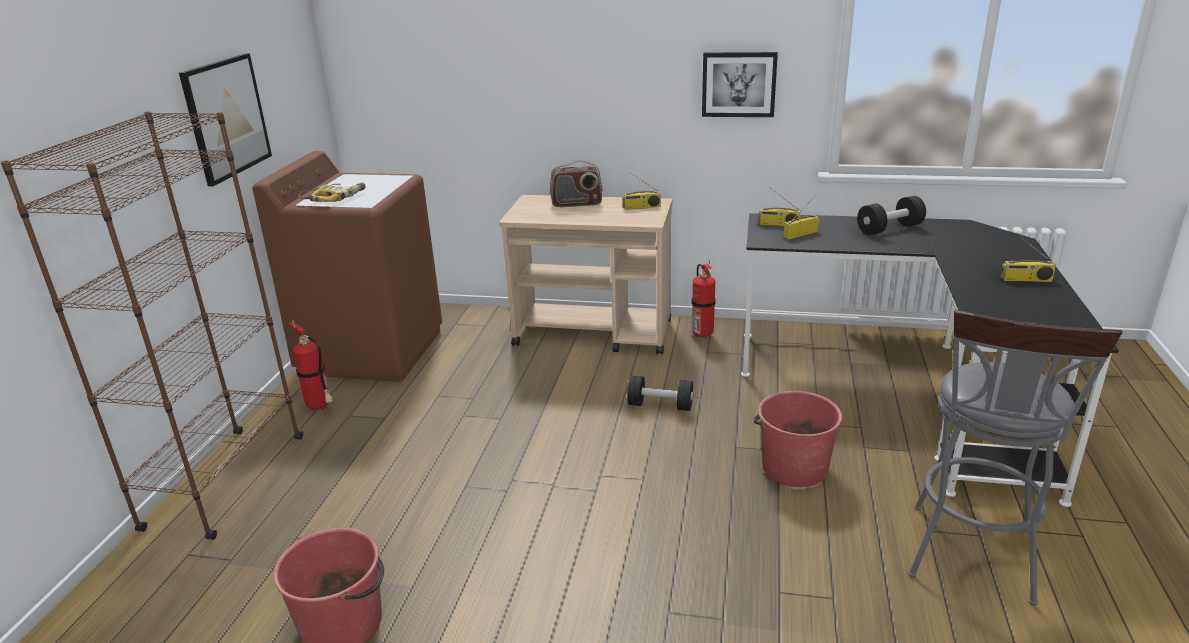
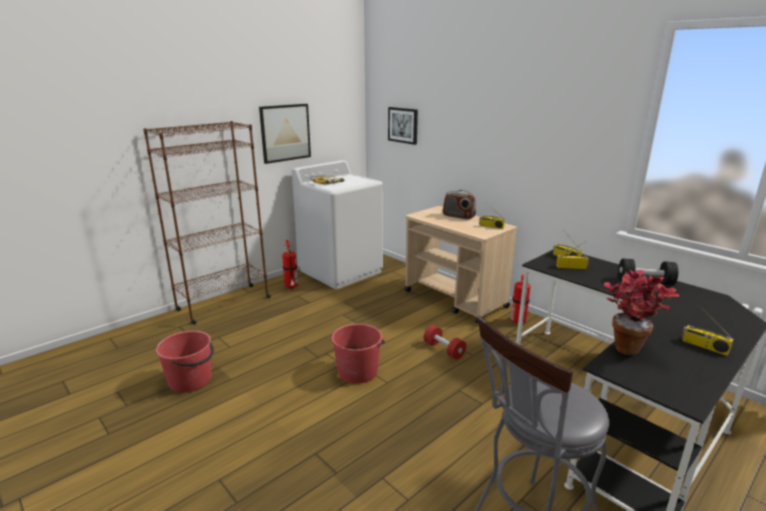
camera: 35 degrees right, 5 degrees down
(372, 351) = (341, 271): brown washing machine -> white washing machine
(660, 405) = (444, 350): black dumbbell -> red dumbbell
(739, 84) = (570, 157): picture -> picture (403, 125)
(793, 467) = (479, 417): red bucket -> red bucket (358, 371)
(974, 303) = (627, 346): none -> potted plant

